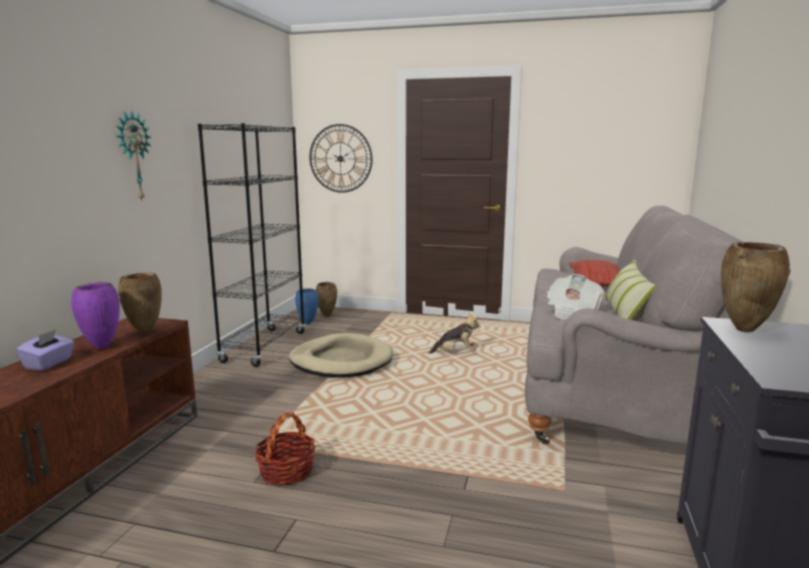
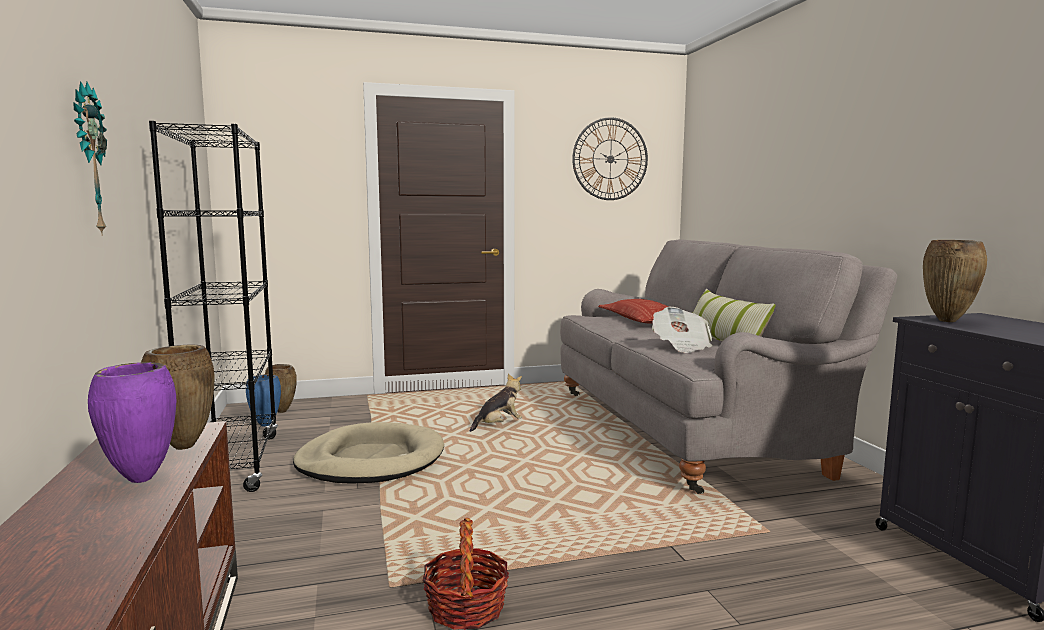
camera: 30 degrees left, 5 degrees down
(49, 364) = (78, 523): purple tissue box -> none
(340, 158) = (285, 194): wall clock -> wall clock (610, 159)

